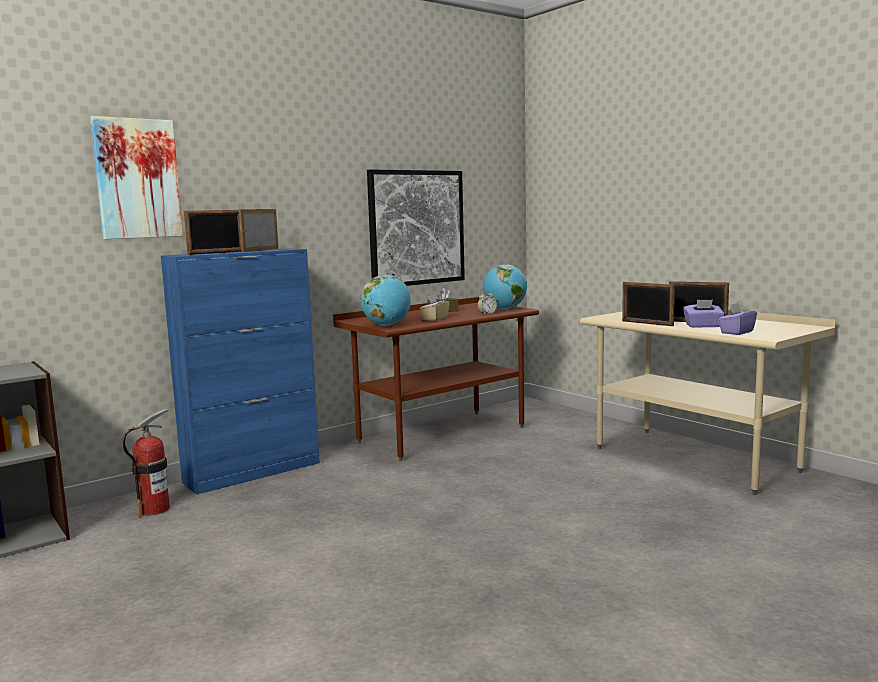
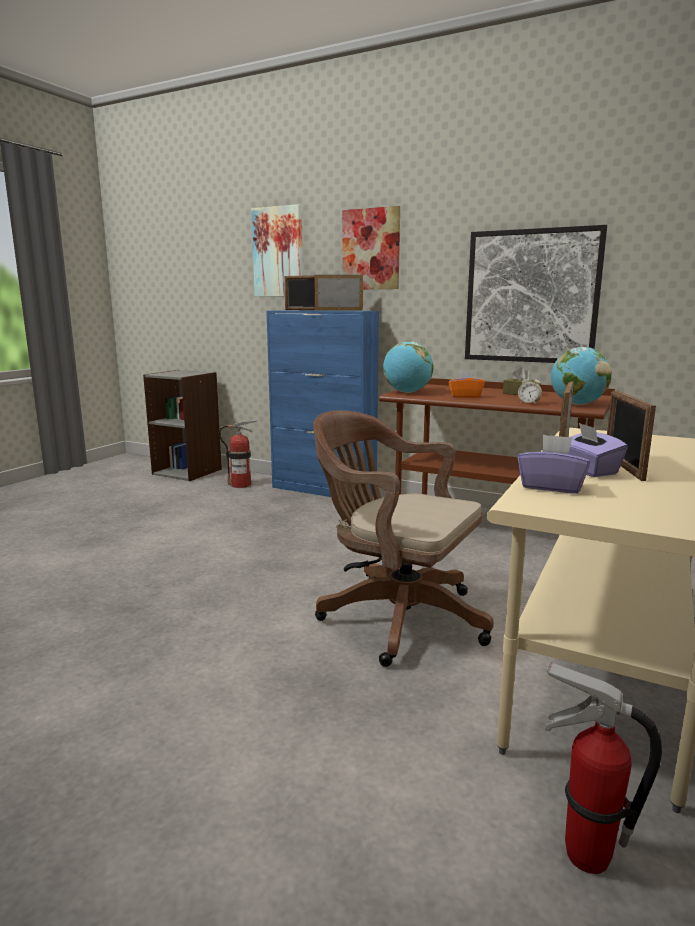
camera: 65 degrees right, 5 degrees up
(268, 181) = (371, 249): none -> picture
(434, 319) = (465, 396): beige tissue box -> orange tissue box
(581, 491) = (395, 616): none -> brown office chair
(831, 495) = (585, 855): none -> fire extinguisher

